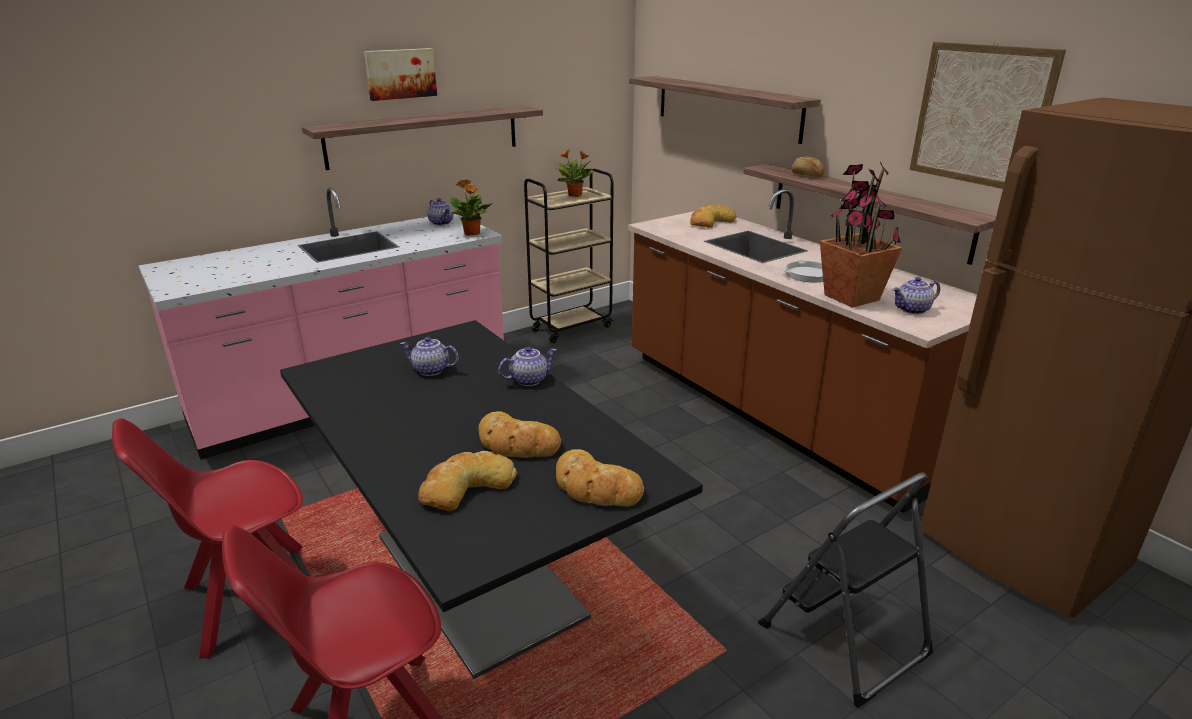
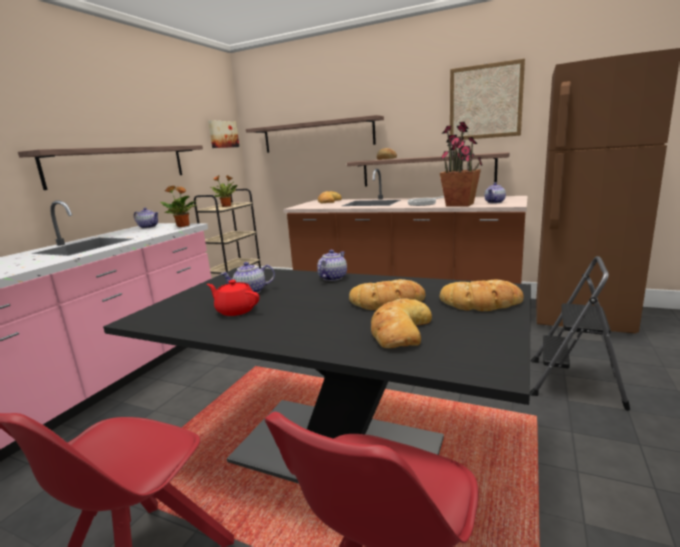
camera: 30 degrees left, 10 degrees down
(386, 394) = (235, 310): none -> red teapot
(400, 73) = (96, 115): picture -> picture (223, 134)

